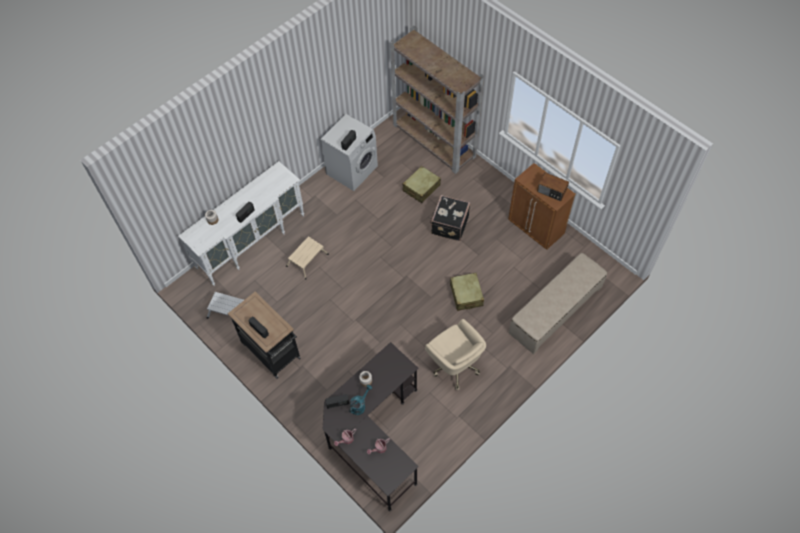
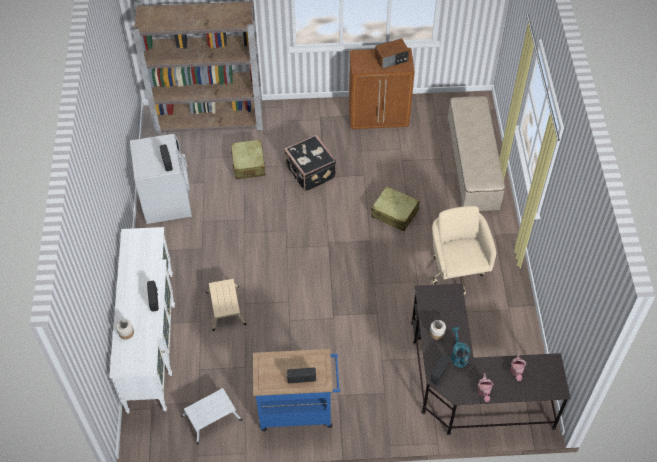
camera: 50 degrees left, 5 degrees down
(272, 352) = (298, 411): black cart -> blue cart
(454, 366) = (456, 274): beige office chair -> beige office chair turned 105 degrees counterclockwise

